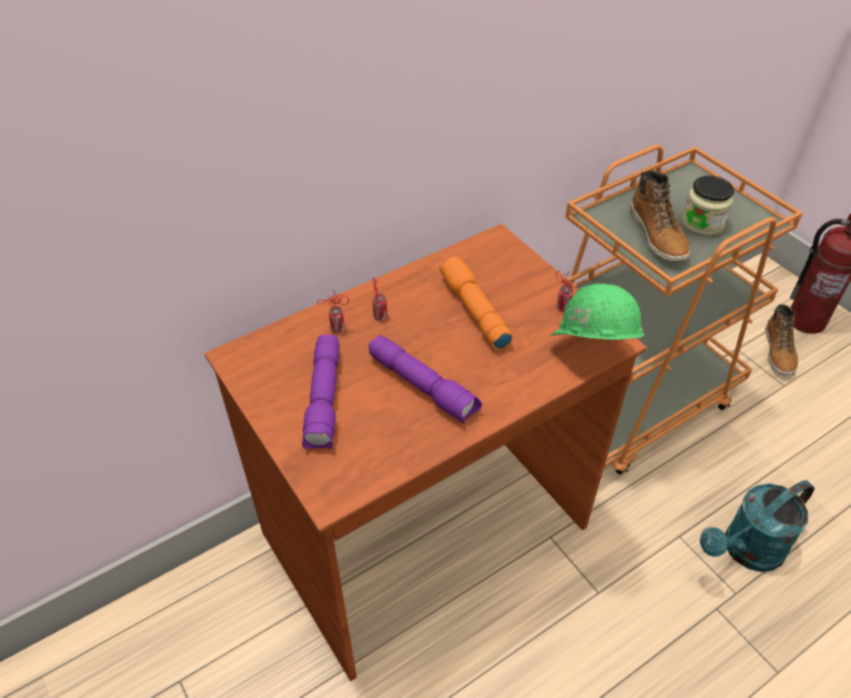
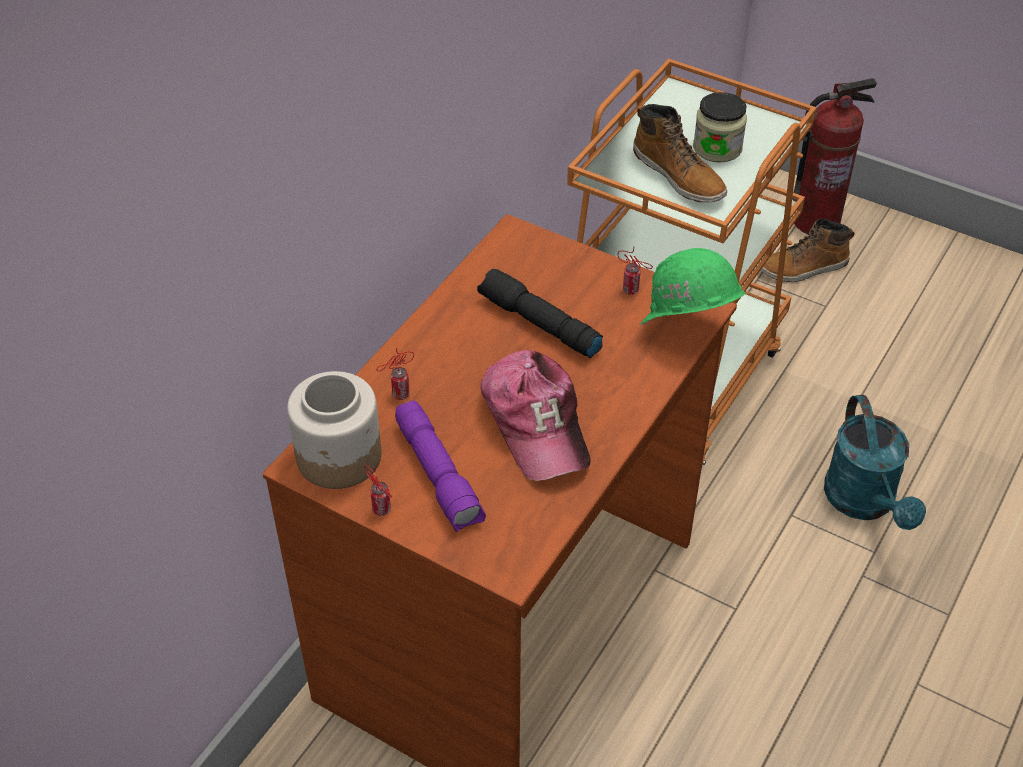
camera: 25 degrees left, 0 degrees up
(263, 360) = (339, 457): none -> jar
(381, 318) = (441, 366): can -> can (383, 511)
(423, 386) = (536, 423): purple flashlight -> cap
(473, 311) = (538, 324): orange flashlight -> black flashlight
(745, 550) = (865, 503): turquoise watering can -> turquoise watering can turned 45 degrees counterclockwise
(779, 351) = (803, 268): boot -> boot turned 90 degrees clockwise

